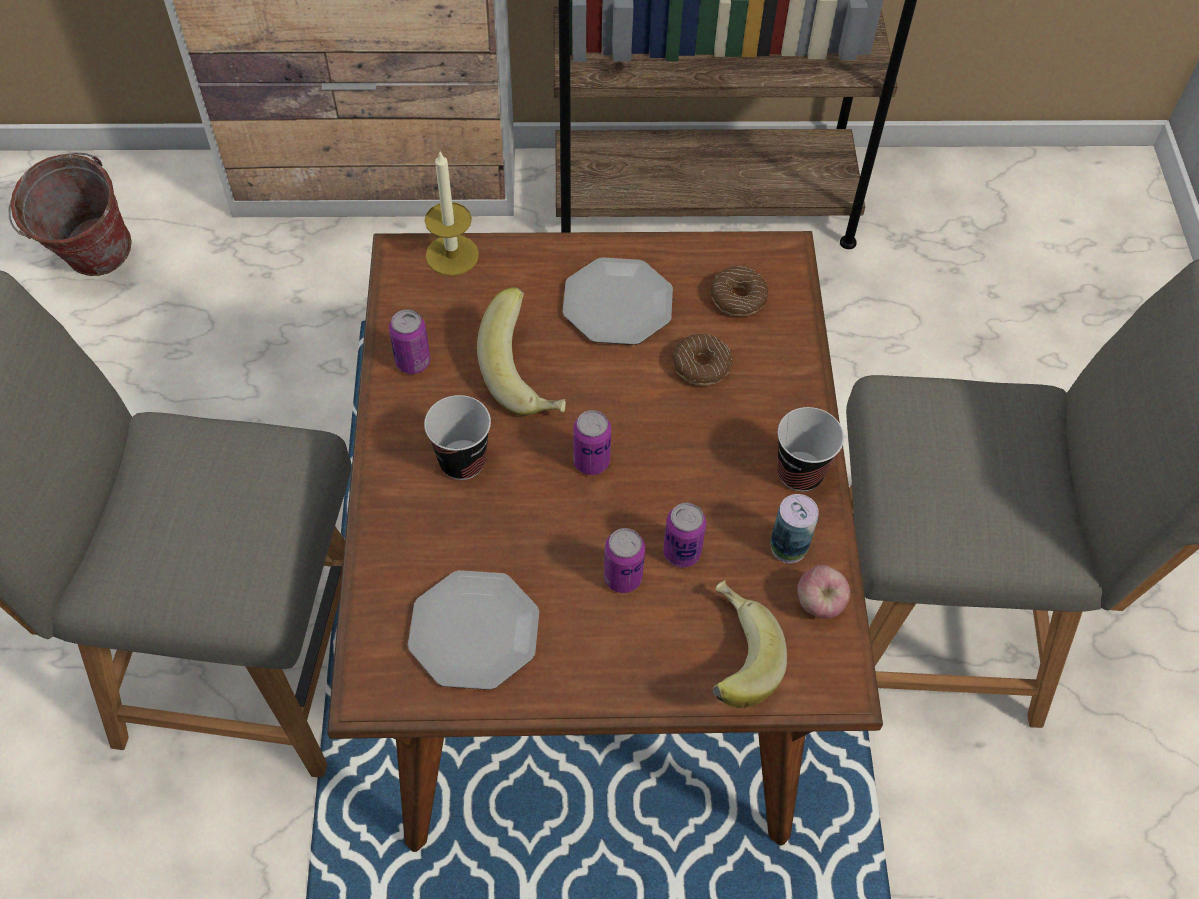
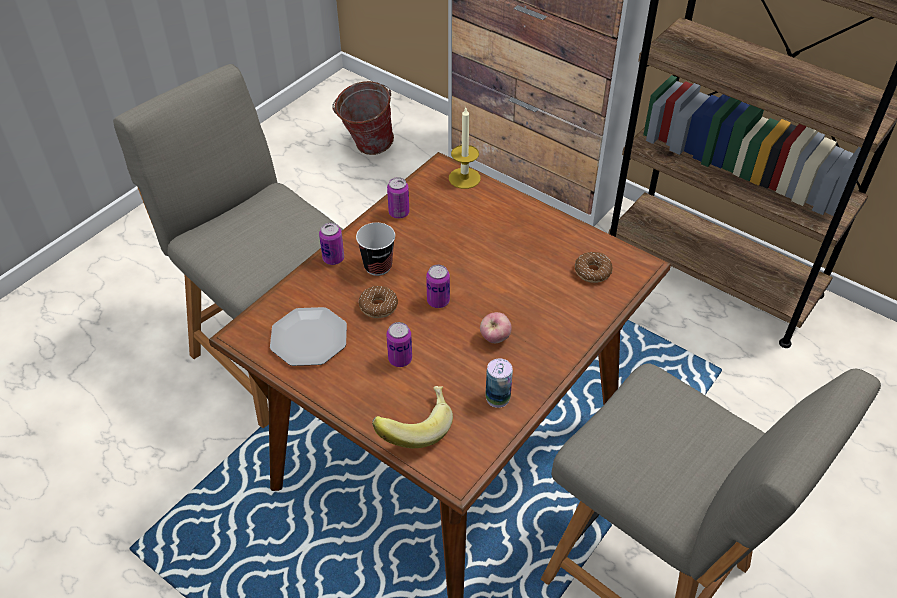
camera: 40 degrees right, 10 degrees down
(528, 376) = (446, 248): banana -> none
(616, 305) = (524, 241): plate -> none
(682, 552) = (440, 366): can -> can (333, 258)
(701, 366) = (539, 291): donut -> donut (378, 306)
(800, 473) = (540, 369): cup -> none
(819, 604) = (486, 433): apple -> apple (495, 338)

